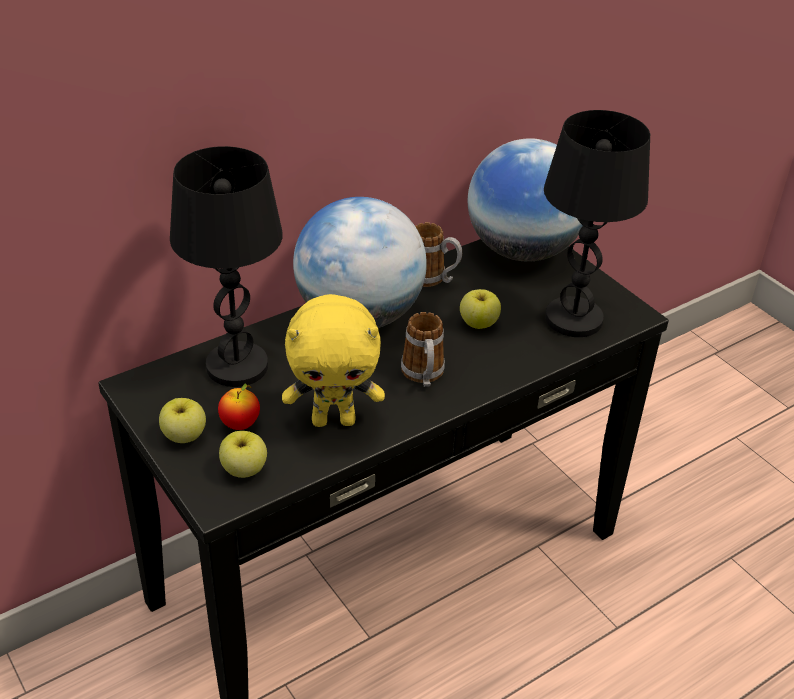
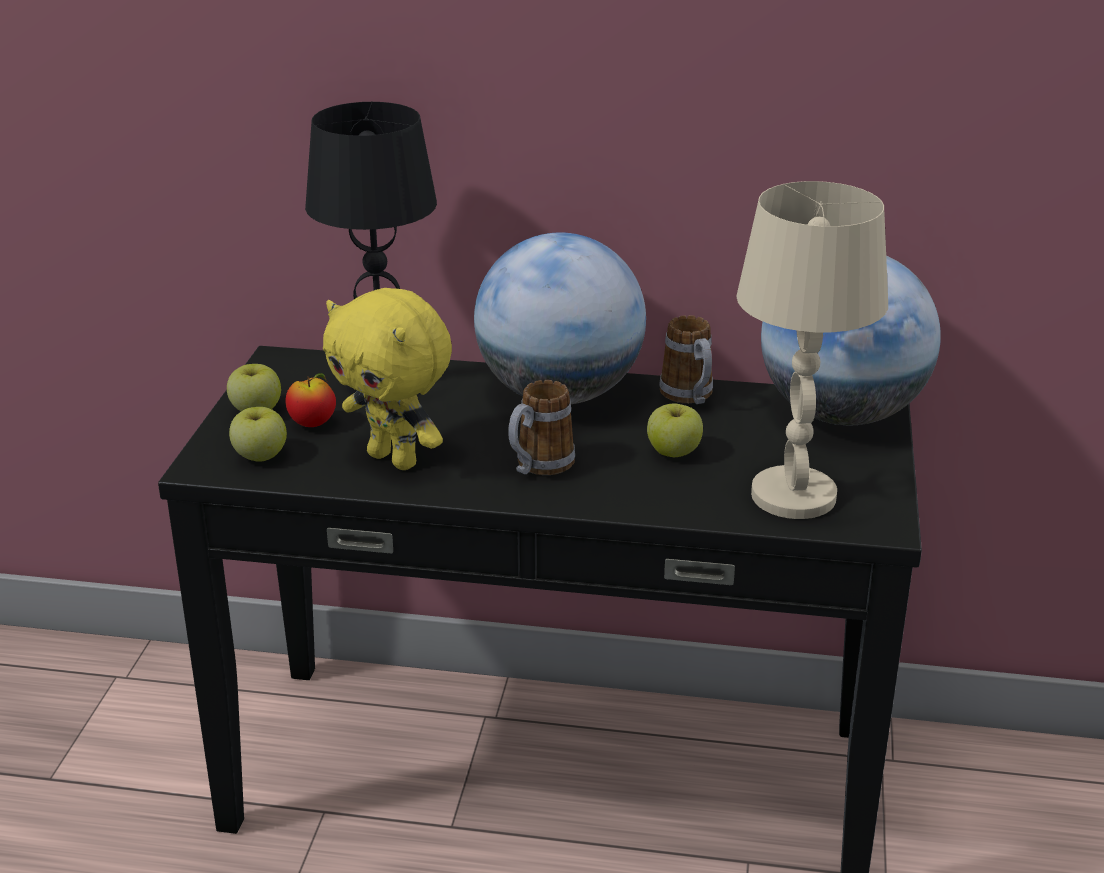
camera: 45 degrees right, 10 degrees down
(574, 319) = (794, 496): black table lamp -> beige table lamp

